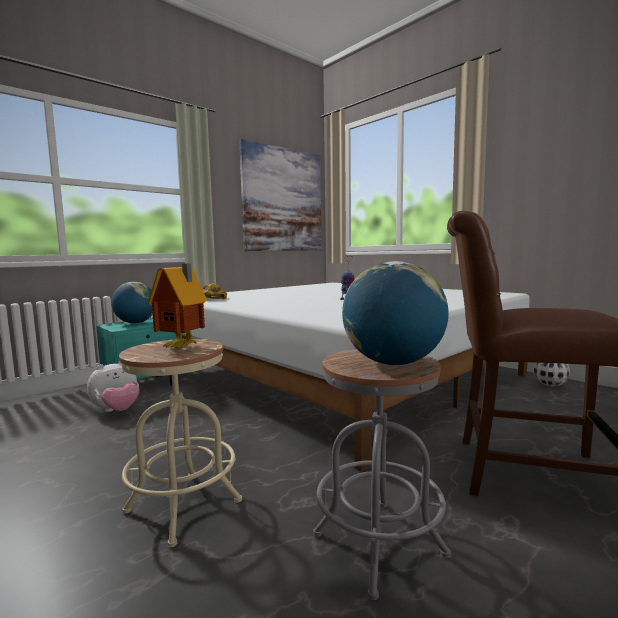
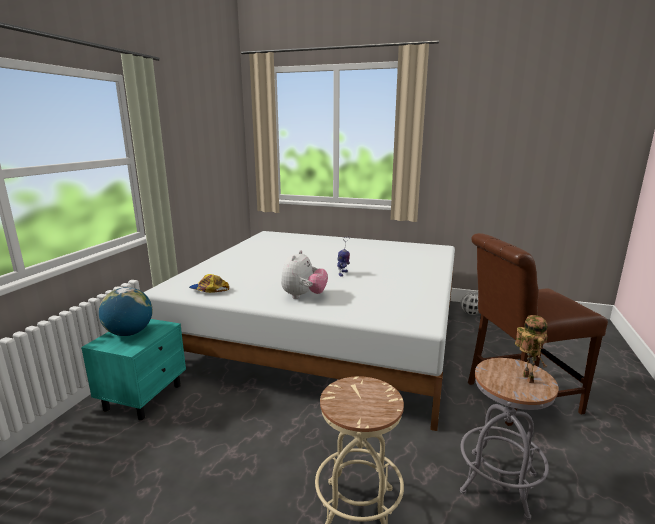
camera: 30 degrees left, 10 degrees up
(117, 411) = (162, 439): plush toy -> plush toy (303, 296)
(183, 347) = (365, 394): toy house -> none
(283, 200) = (215, 150): picture -> none
(393, 363) = (525, 378): globe -> toy robot

